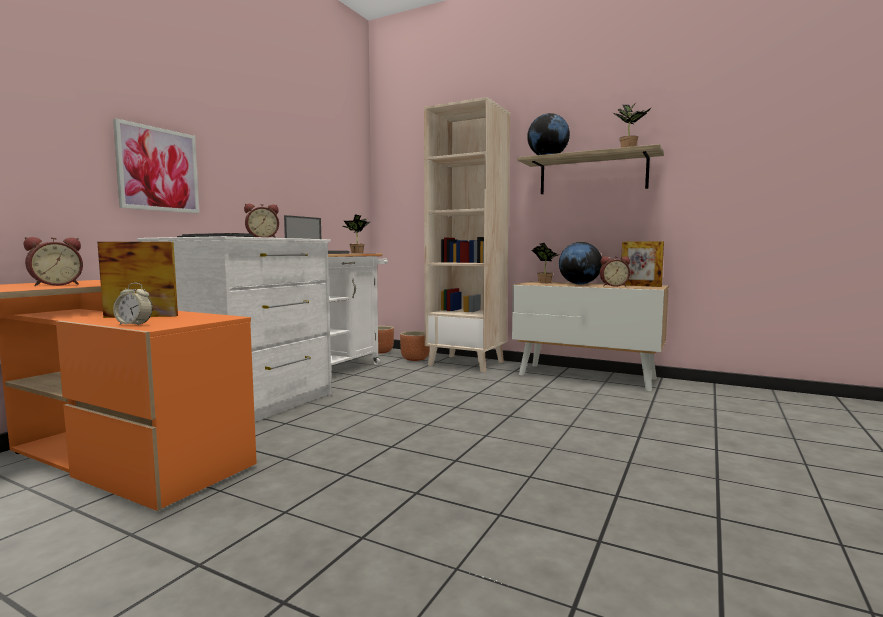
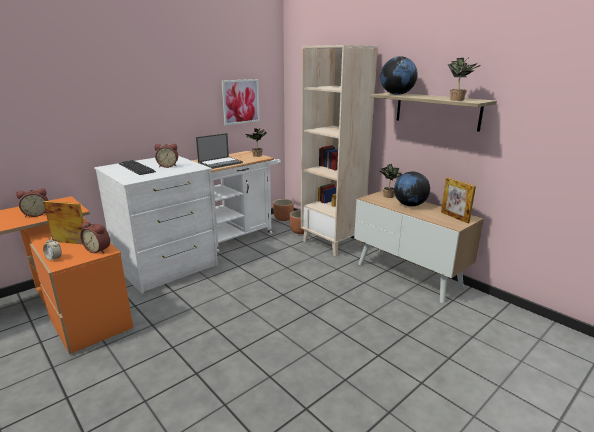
camera: 20 degrees right, 15 degrees up
(158, 169) = (105, 120): picture -> picture (240, 101)
(613, 286) = (430, 215): alarm clock -> alarm clock (99, 249)

